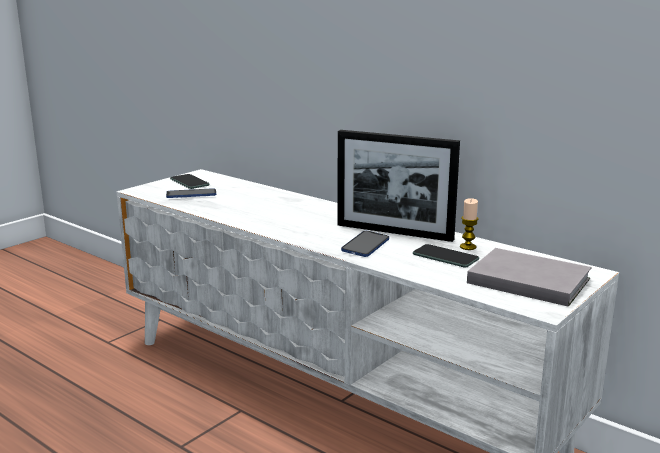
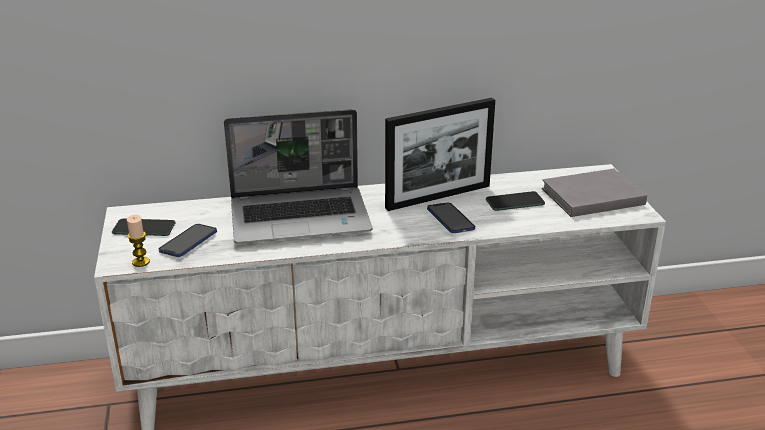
camera: 50 degrees left, 10 degrees up
(277, 208) = (301, 217): none -> laptop
(468, 247) = (507, 186): candle -> candle (141, 262)

